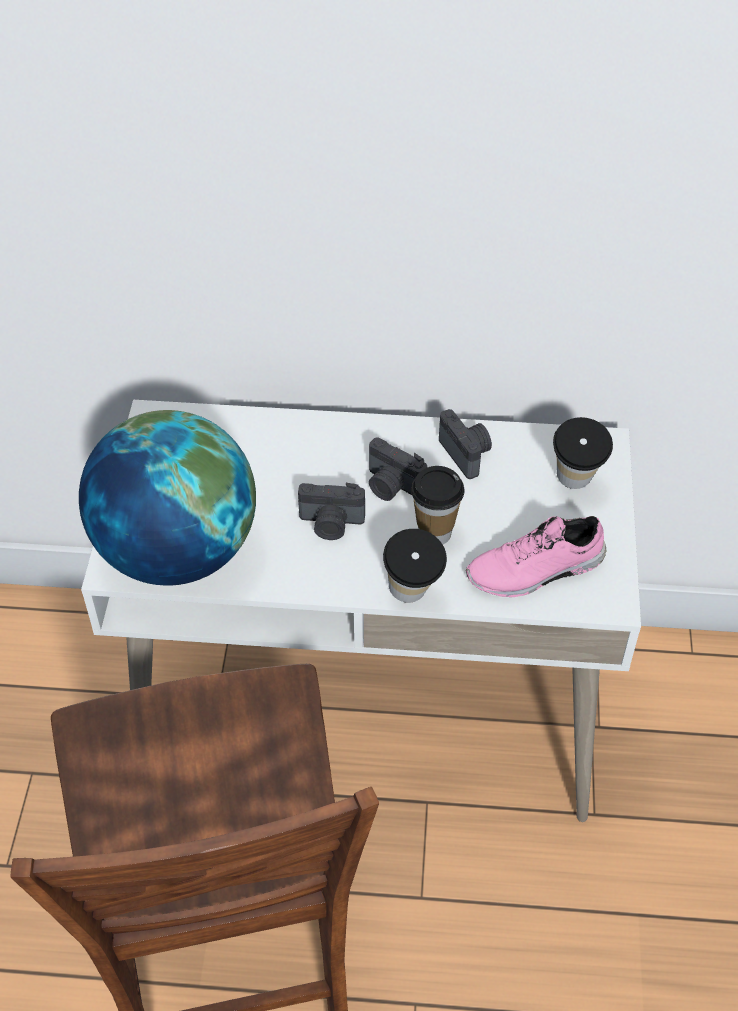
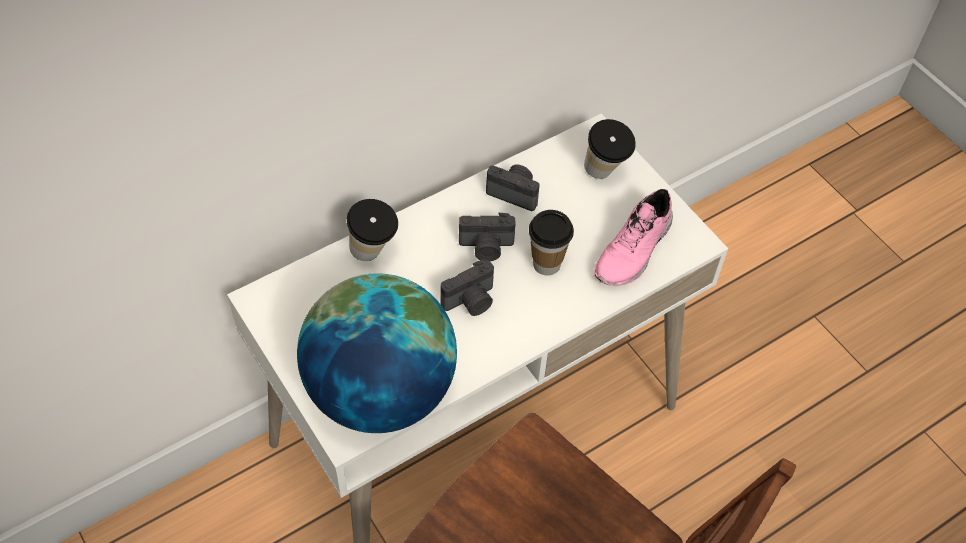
camera: 40 degrees left, 5 degrees up
(412, 598) = (574, 320): cup -> cup (373, 254)

